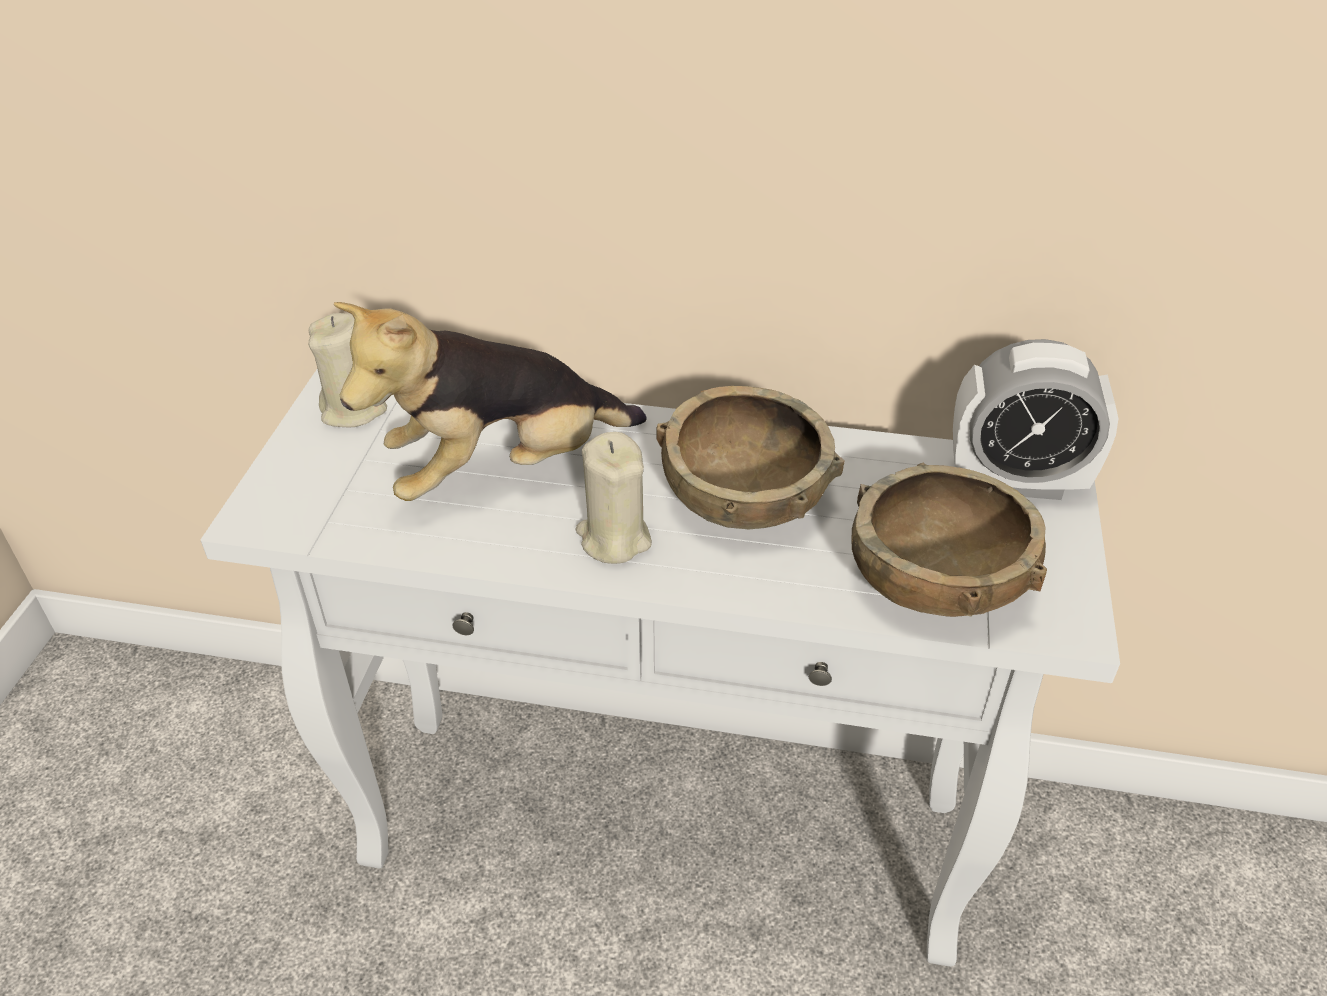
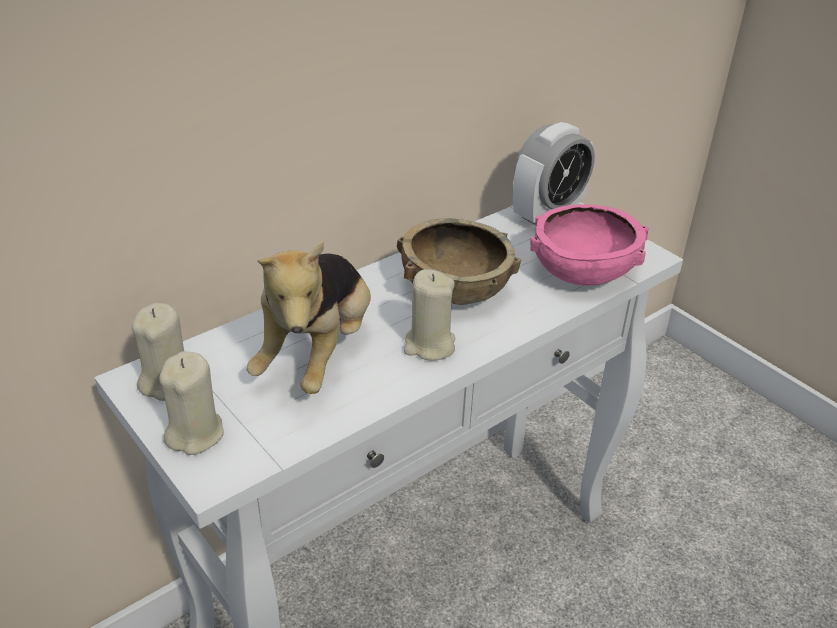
camera: 50 degrees left, 5 degrees down
(301, 470) = (195, 434): none -> beige candle
(937, 581) = (583, 271): brown bowl -> pink bowl

